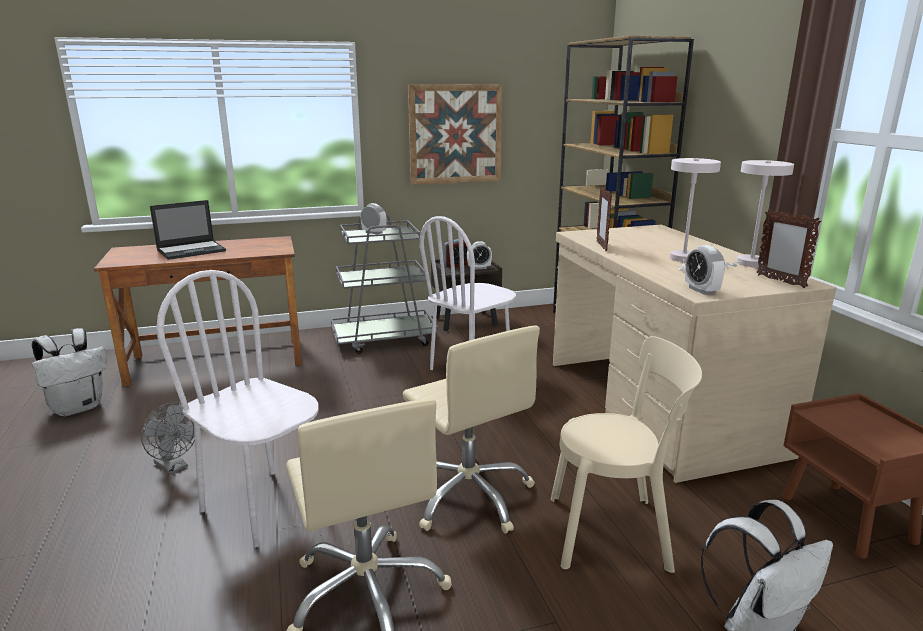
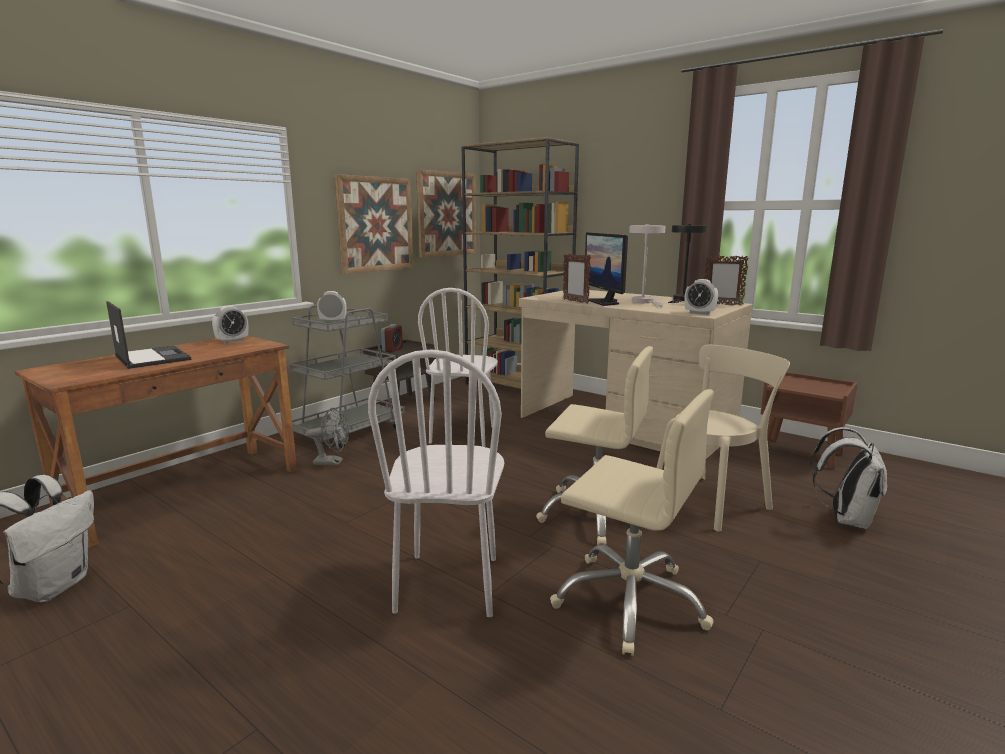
camera: 35 degrees left, 5 degrees down
(174, 467) = (297, 591): grey fan -> grey fan (332, 462)
(192, 250) = (152, 357): laptop -> laptop turned 60 degrees counterclockwise
(263, 507) = (449, 584): white chair -> white chair turned 90 degrees counterclockwise
(479, 268) = (416, 349): alarm clock -> alarm clock (232, 341)
(554, 121) = (447, 214): none -> picture
(632, 252) = (604, 302): none -> monitor
(747, 264) = (682, 300): white table lamp -> black table lamp

